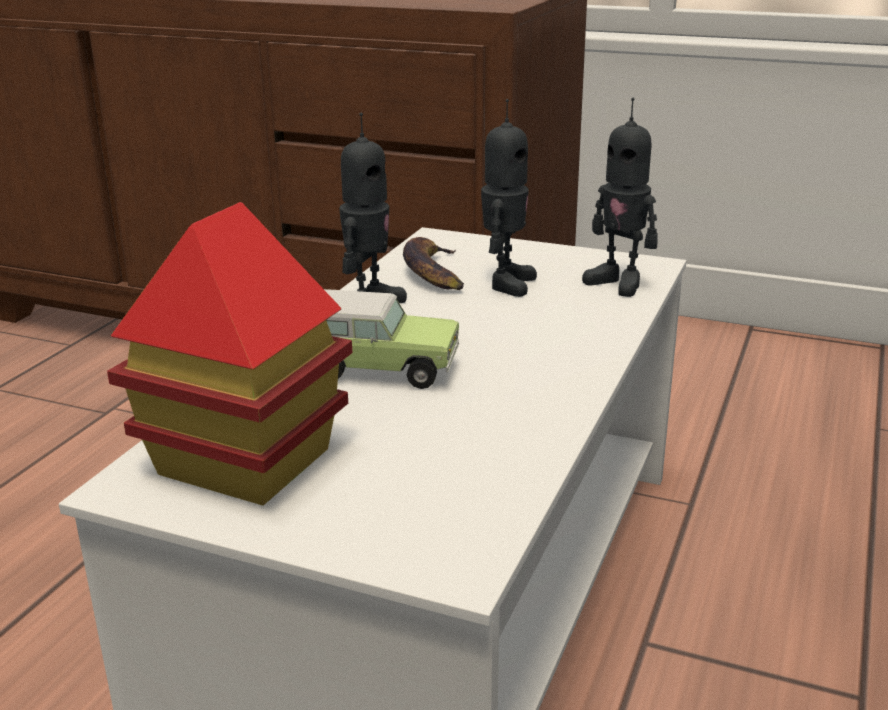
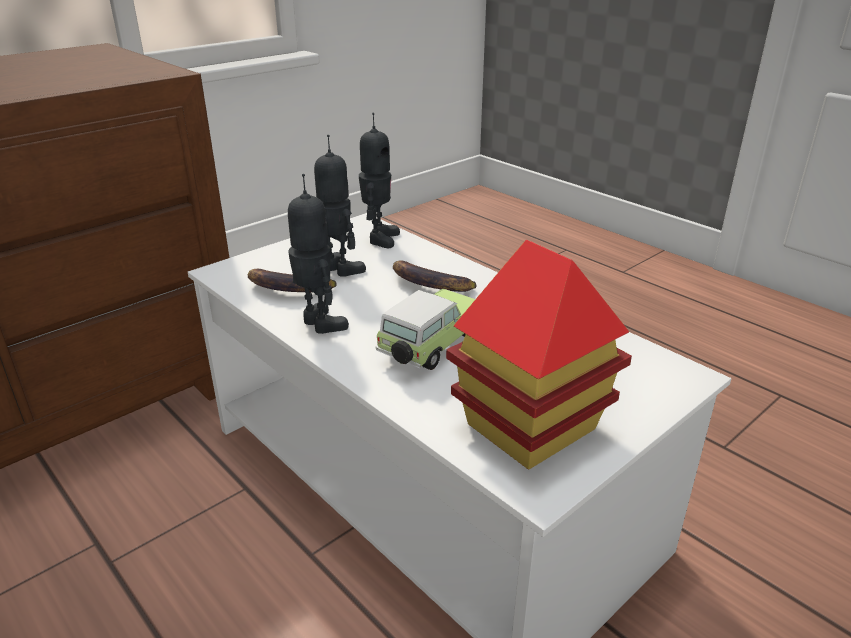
camera: 65 degrees left, 5 degrees up
(531, 336) = (429, 284): none -> banana
(618, 283) = (379, 239): toy robot -> toy robot turned 60 degrees counterclockwise

